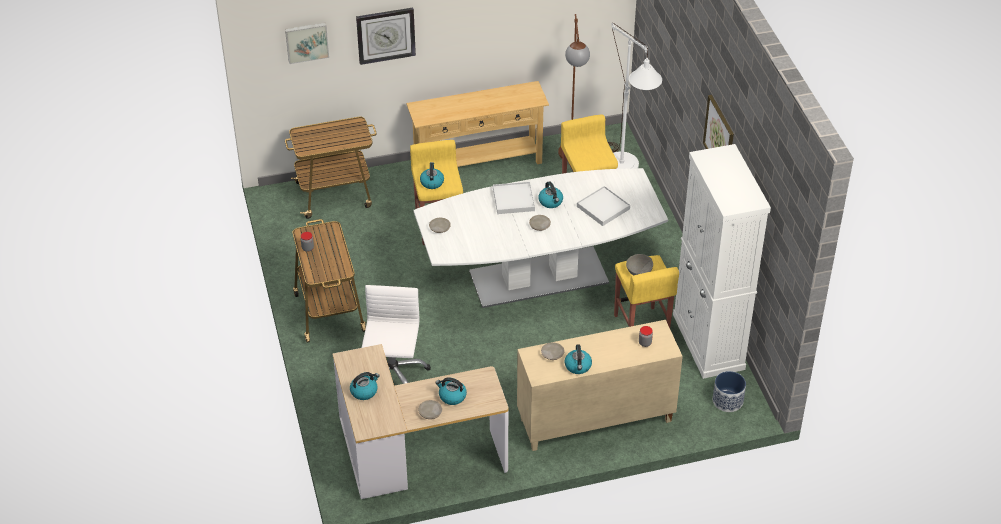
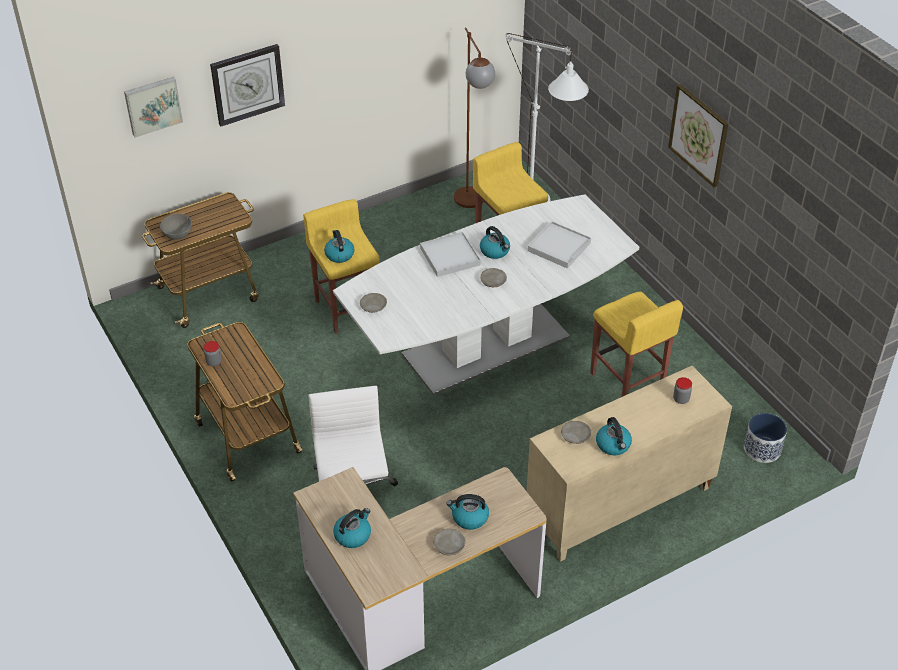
camera: 15 degrees left, 0 degrees up
(478, 164) = (367, 228): beige console table -> none
(639, 271) = (626, 314): grey bowl -> grey bowl (178, 234)
(708, 342) = (710, 383): white cabinet -> none

